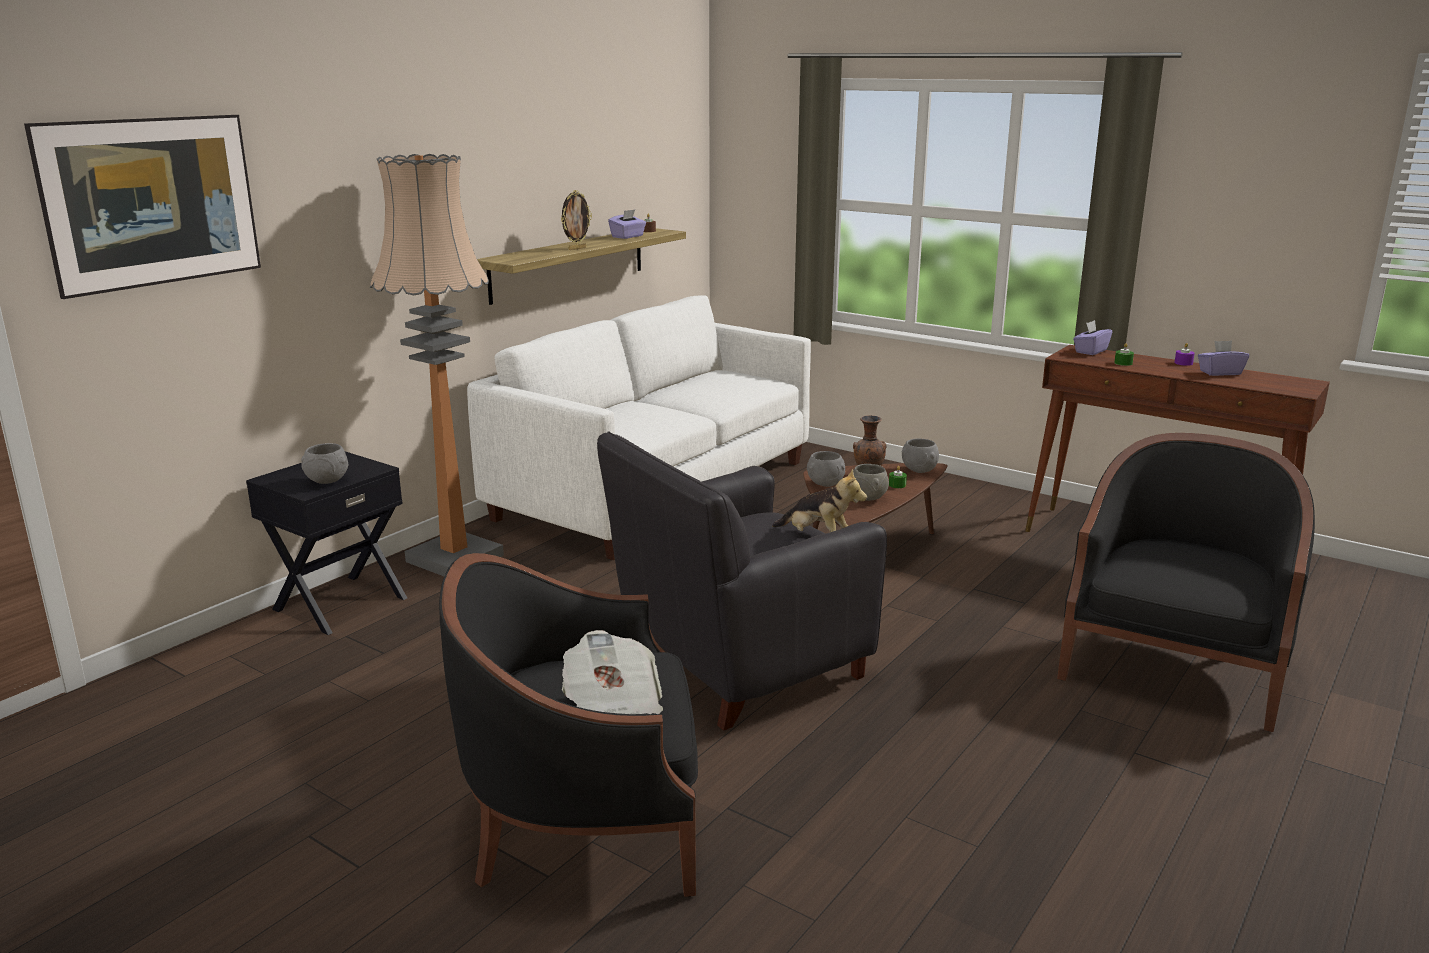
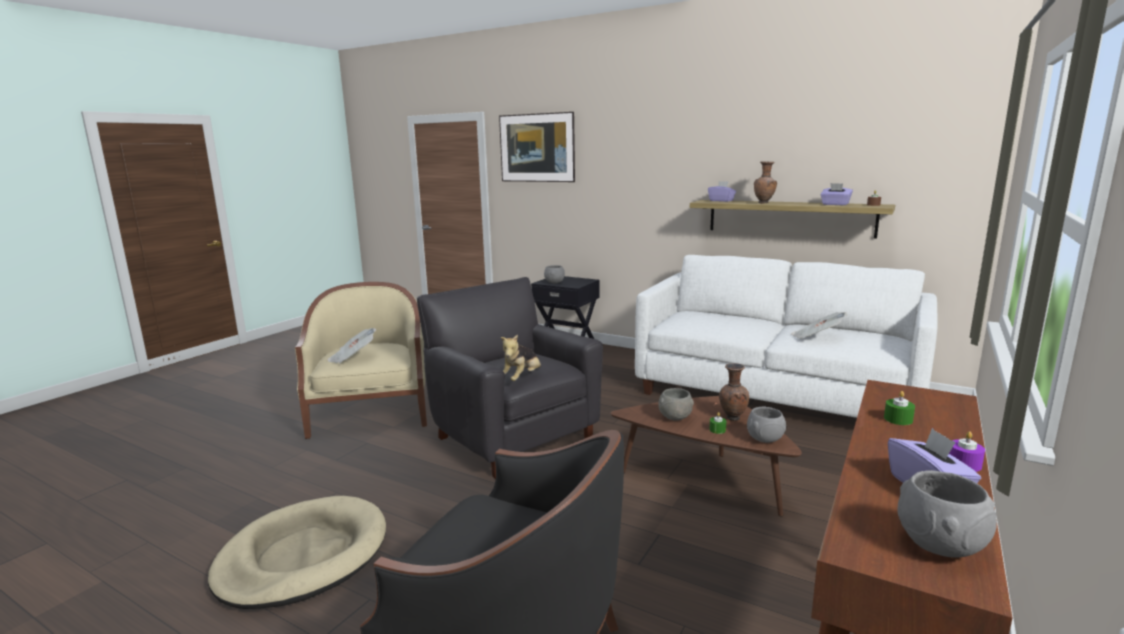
camera: 85 degrees right, 5 degrees down
(455, 558) = (626, 359): floor lamp -> none
(577, 248) = (764, 203): picture frame -> brown vase
(585, 820) = (372, 413): black armchair -> beige armchair
(716, 393) = (816, 338): none -> newspaper
(824, 485) = (697, 402): grey bowl -> grey bowl (937, 545)
(1075, 818) = (303, 556): none -> beige dog bed
(1090, 351) = (947, 405): purple tissue box -> purple tissue box (721, 201)

